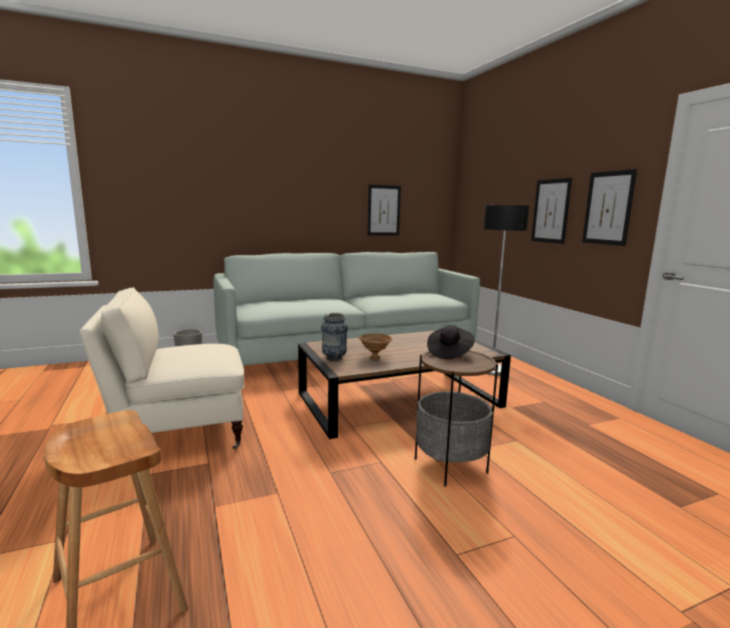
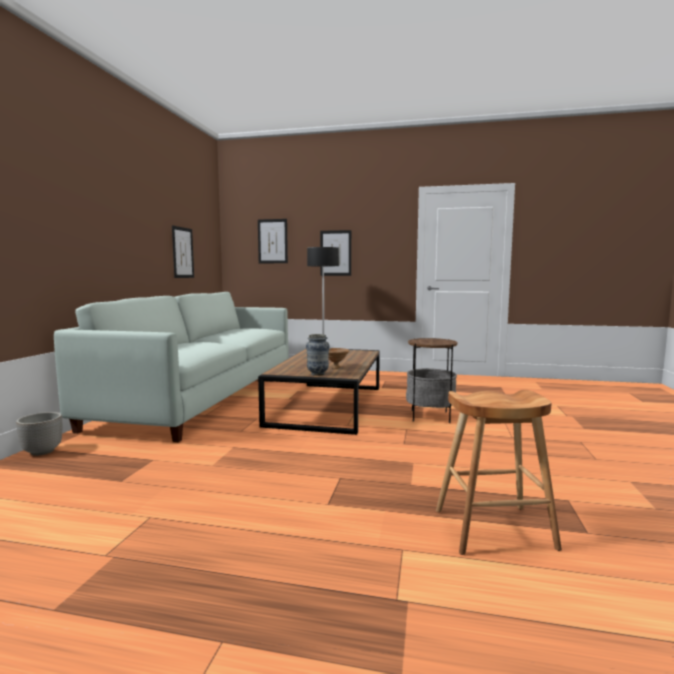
camera: 55 degrees left, 5 degrees down
(176, 435) = (266, 484): beige armchair -> none
(449, 353) = (419, 340): black hat -> none
(608, 208) = (382, 250): picture -> picture (272, 241)

